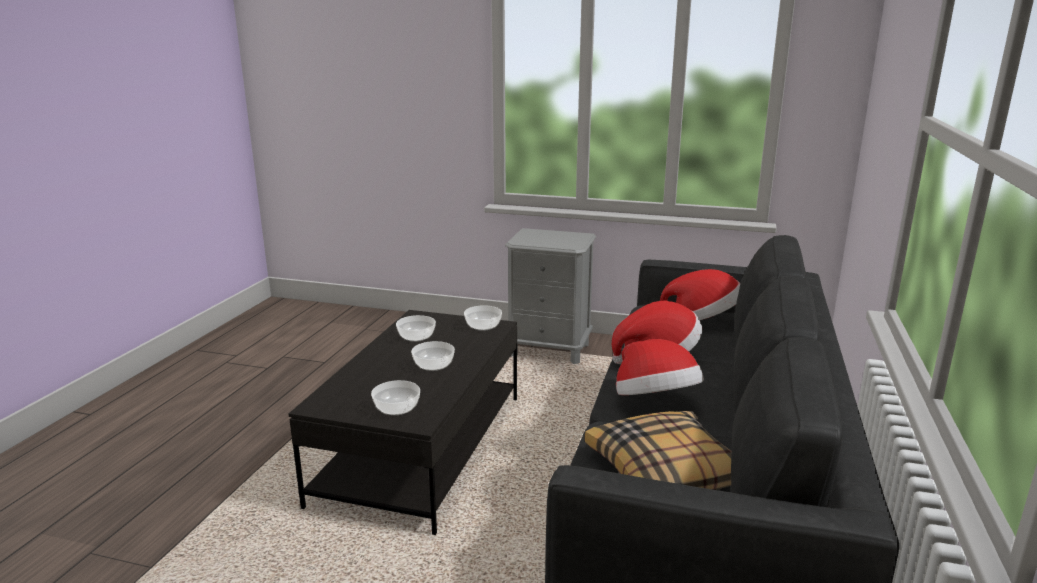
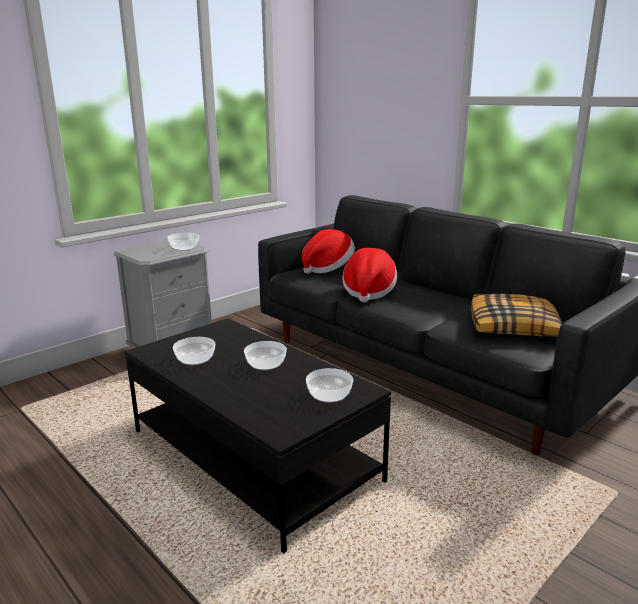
camera: 60 degrees left, 0 degrees up
(483, 326) = (217, 330): bowl -> bowl (185, 248)
(655, 402) = (427, 307): hat -> none

